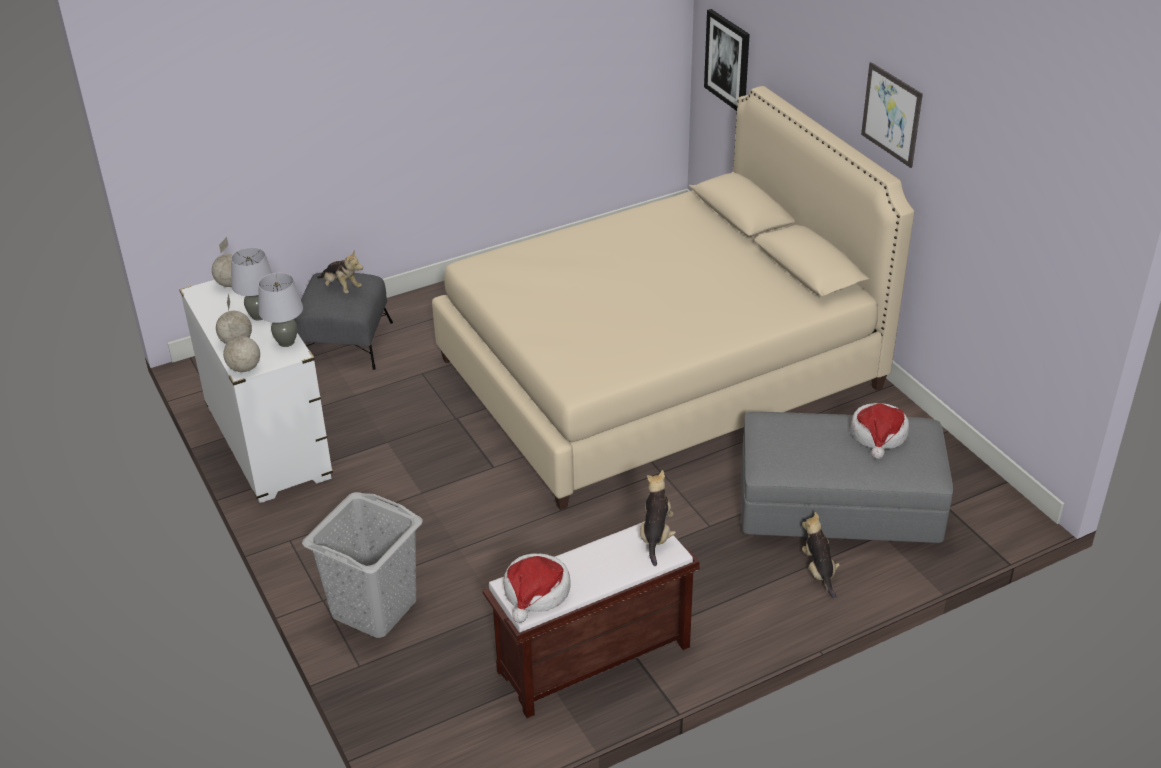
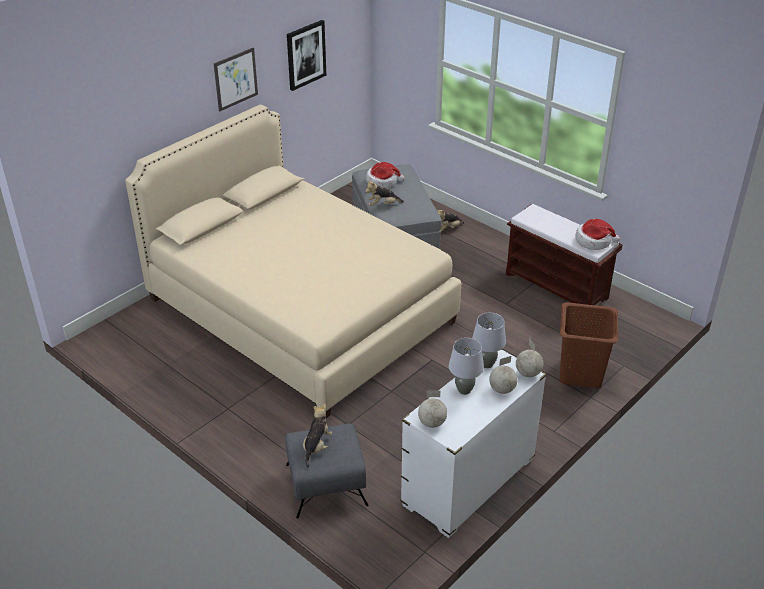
camera: 110 degrees left, 0 degrees up
(373, 608) = (581, 373): grey laundry basket -> brown laundry basket
(656, 536) = (527, 215): plush toy -> plush toy (383, 205)
(728, 60) = (84, 185): picture -> picture (306, 55)

